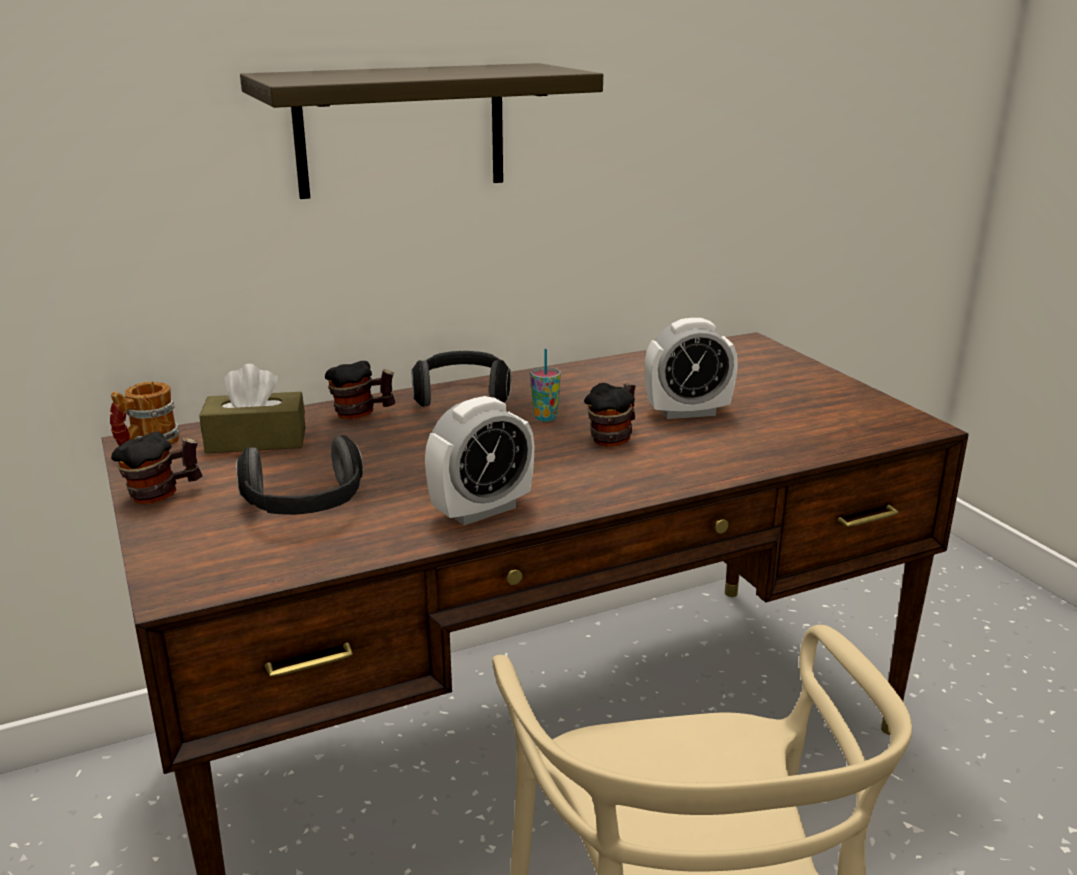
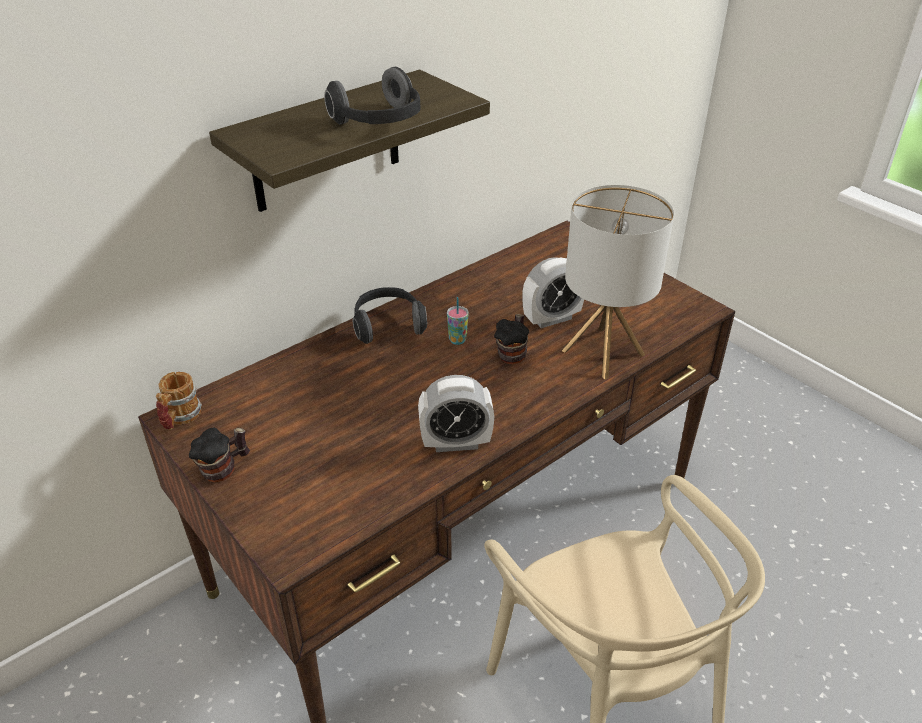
camera: 15 degrees left, 15 degrees up
(256, 440) = (261, 400): brown tissue box -> none
(305, 507) = (334, 462): headphones -> headphones (380, 122)
(362, 414) = (324, 358): mug -> none
(481, 510) = (456, 443): alarm clock -> alarm clock turned 45 degrees clockwise
(744, 450) = (602, 353): none -> table lamp

